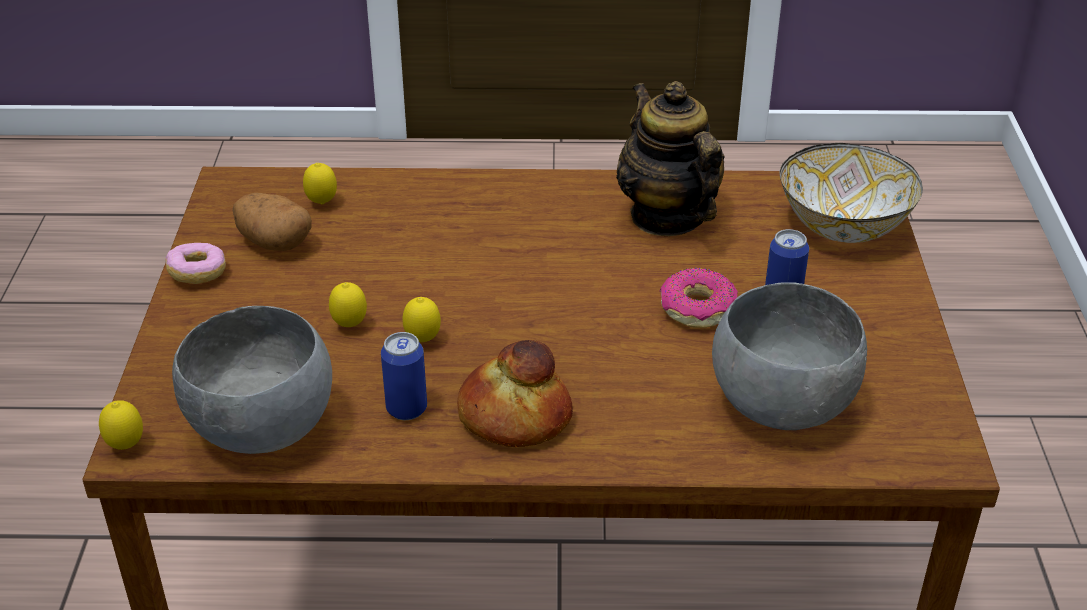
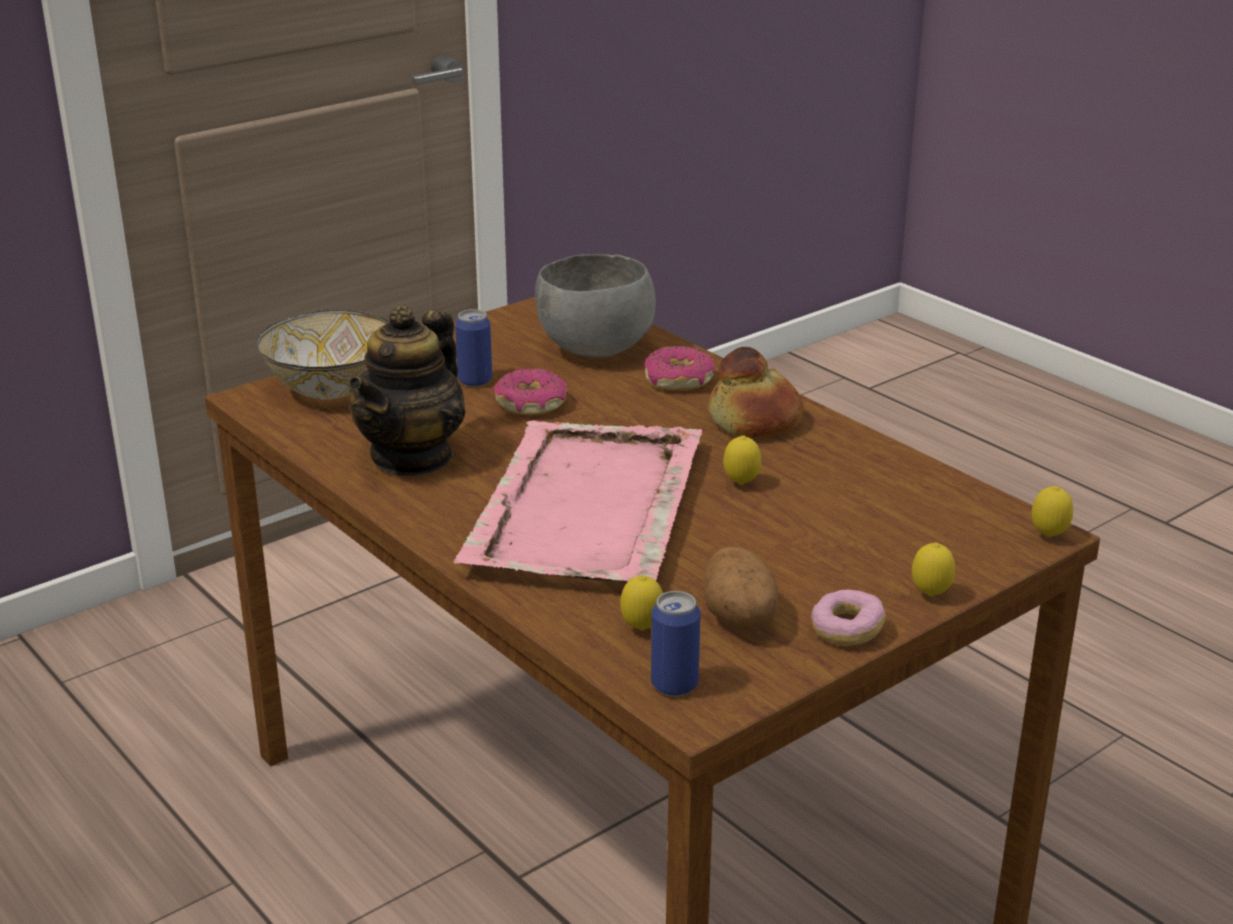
camera: 130 degrees left, 10 degrees down
(261, 431) = (935, 496): grey bowl -> none
(350, 326) = (778, 521): lemon -> lemon (930, 595)
(406, 409) = (817, 457): can -> can (674, 685)
(488, 251) = (585, 509): none -> pink tray
(649, 419) = (679, 380): none -> donut

